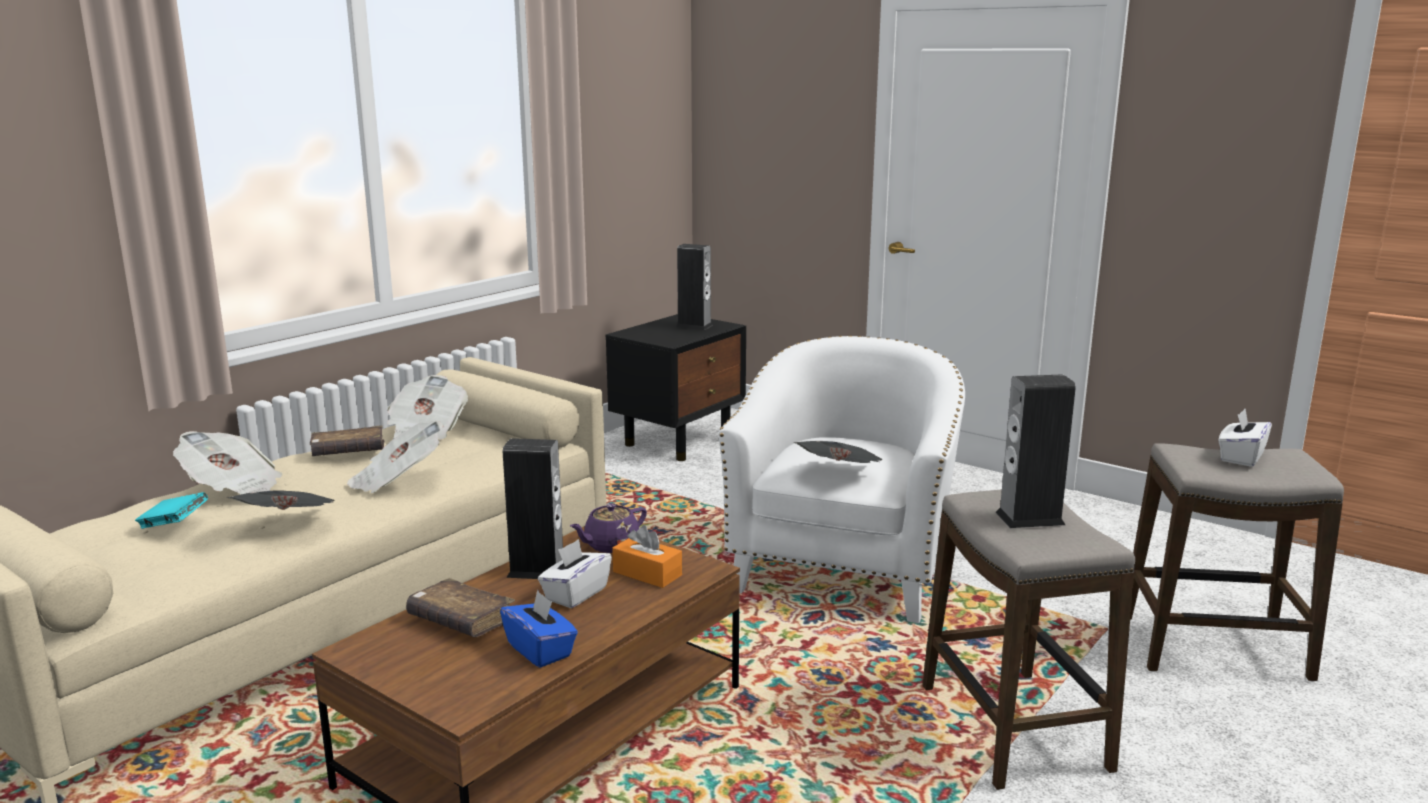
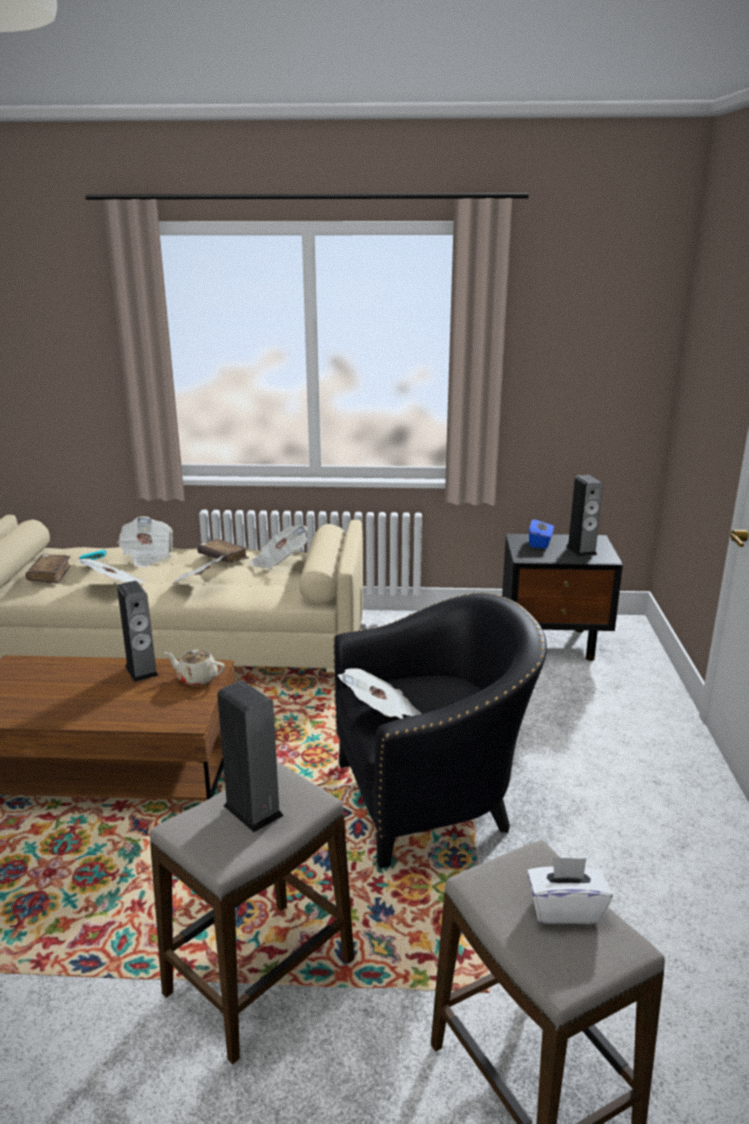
camera: 55 degrees right, 5 degrees up
(461, 621) = (62, 676): brown book -> brown book (50, 574)
(540, 650) = (42, 711): blue tissue box -> blue tissue box (540, 543)
(575, 594) = (119, 694): white tissue box -> none
(610, 545) = (196, 678): purple teapot -> beige teapot
(647, 573) = (166, 705): orange tissue box -> none
(844, 569) = (433, 799): white armchair -> black armchair

